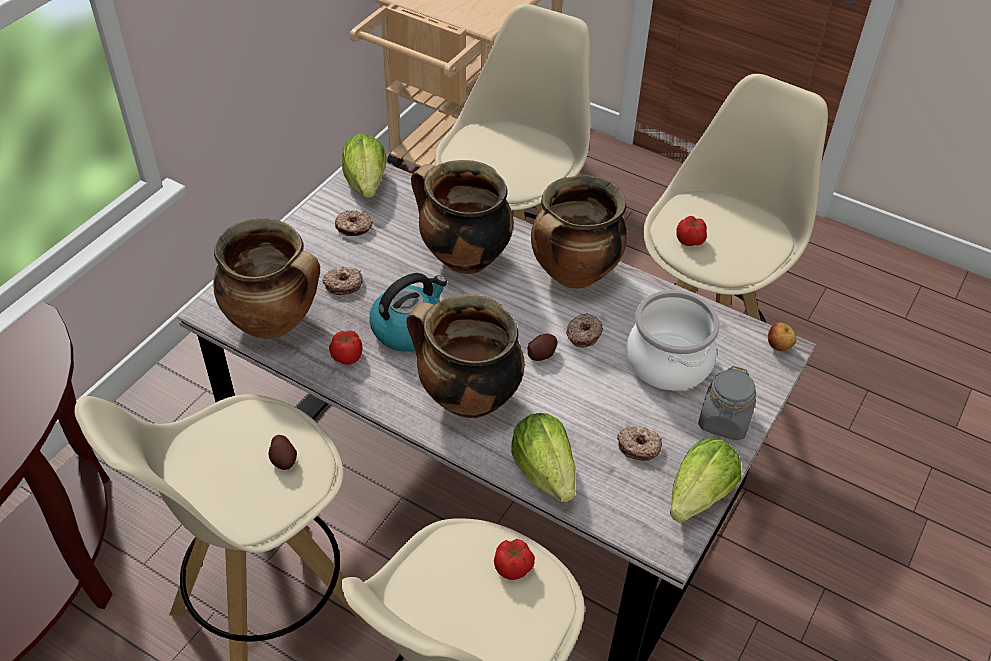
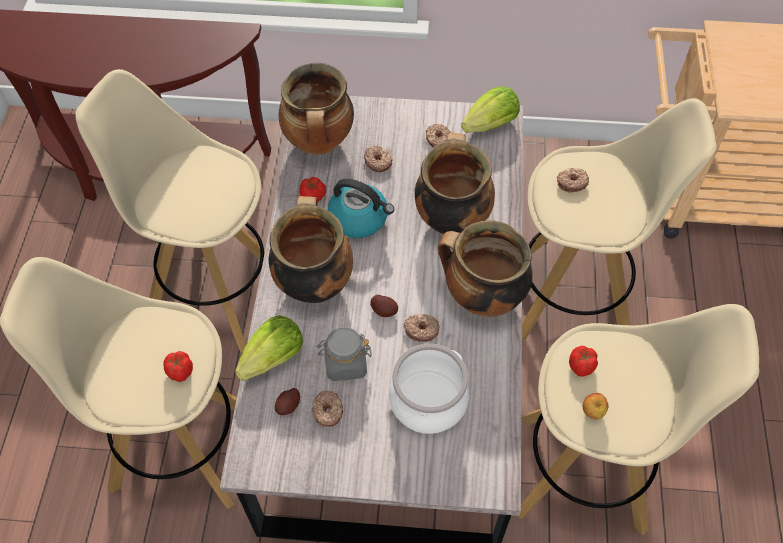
camera: 65 degrees right, 10 degrees up
(284, 460) = (205, 206): potato -> potato (288, 406)
(484, 160) = (571, 182): none -> donut
(699, 495) = (302, 471): lettuce -> none
(724, 421) = (387, 464): grey jar -> grey jar (345, 363)
(779, 347) = (497, 481): apple -> apple (592, 412)

